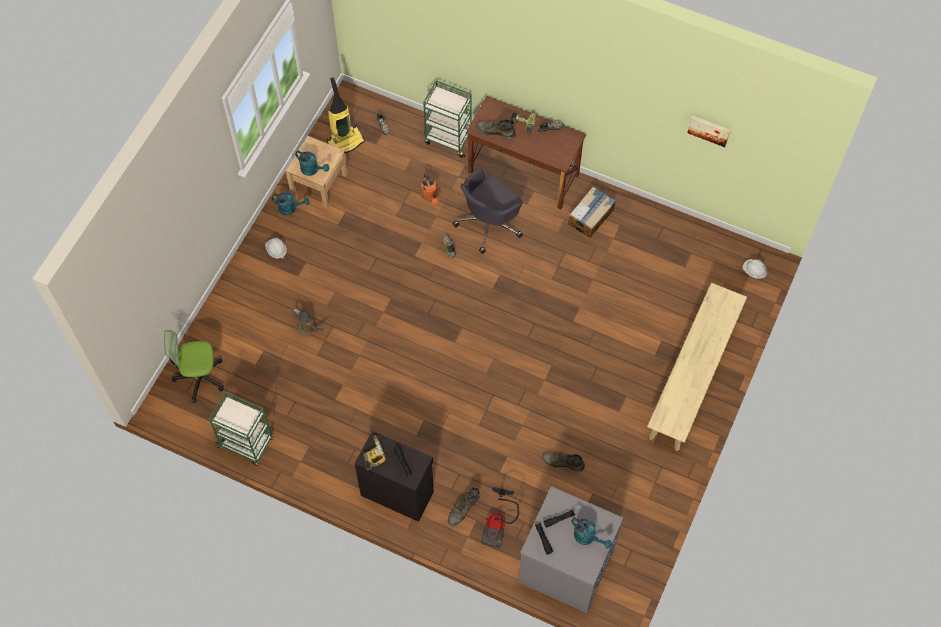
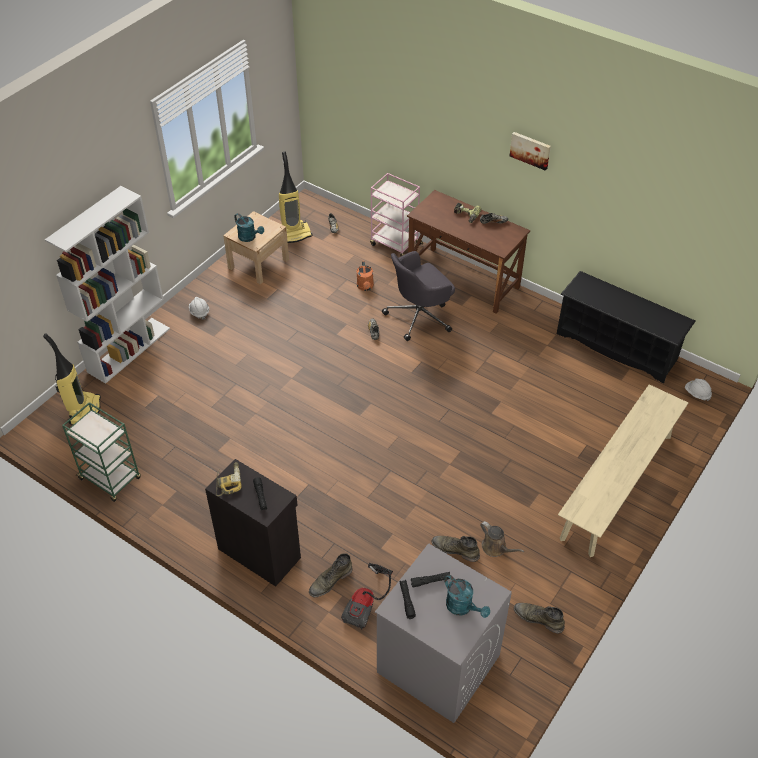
camera: 10 degrees right, 15 degrees down
(200, 377) = (84, 410): office chair -> vacuum cleaner
(221, 304) = (129, 349): none -> white bookcase
(290, 208) = (224, 280): turquoise watering can -> none
(308, 327) = (211, 381): brown watering can -> brown watering can (496, 548)
(448, 139) = (394, 244): green cart -> pink cart
(495, 131) = (437, 218): green boot -> green boot (538, 618)
(591, 216) = (527, 323): cardboard box -> none
(678, 230) = (617, 346): none -> black shoe rack
(709, 129) = (661, 209): picture -> picture (530, 150)

